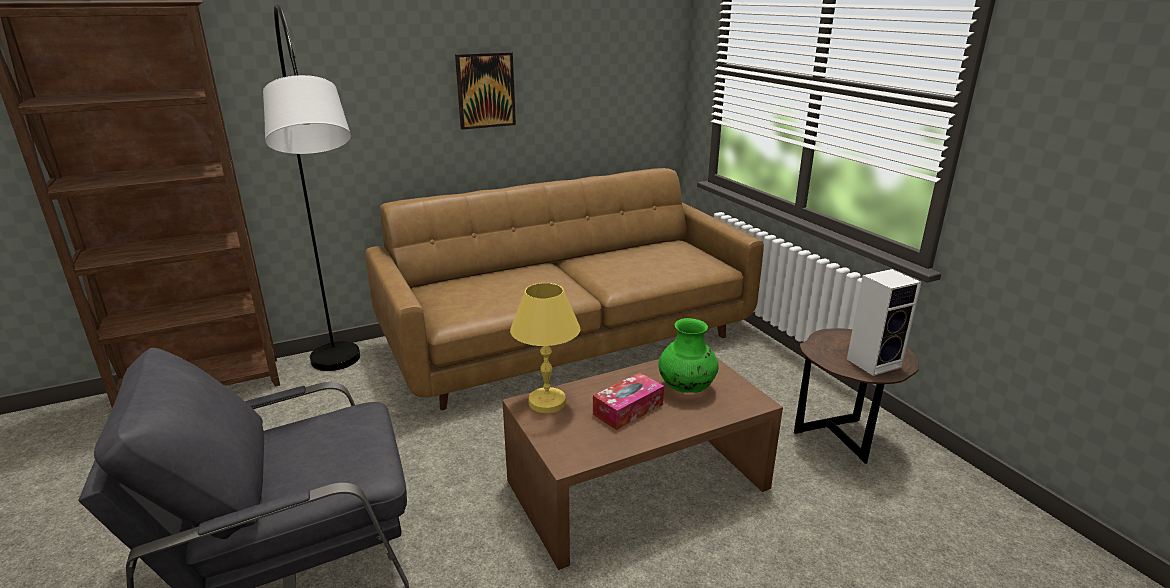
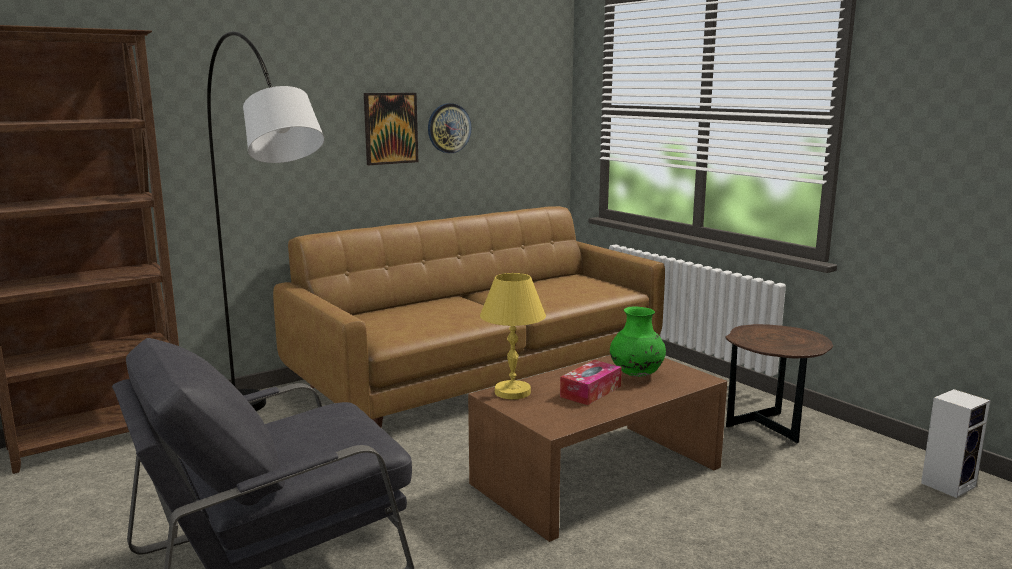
camera: 10 degrees left, 10 degrees down
(550, 88) = (449, 128): none -> wall clock
(874, 362) = (794, 343): speaker -> speaker (948, 484)

